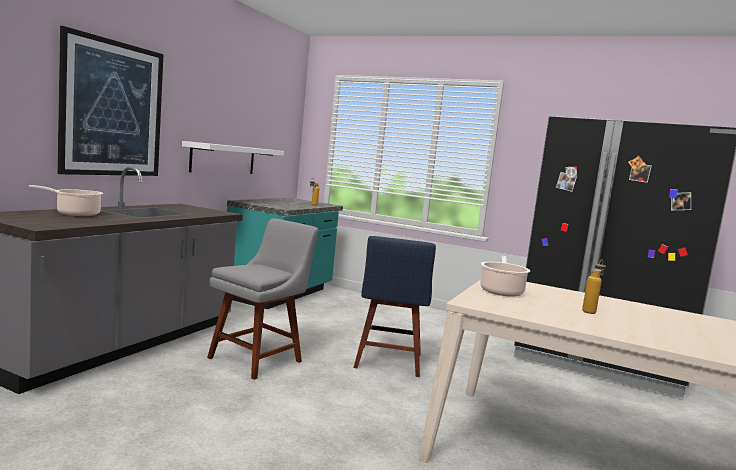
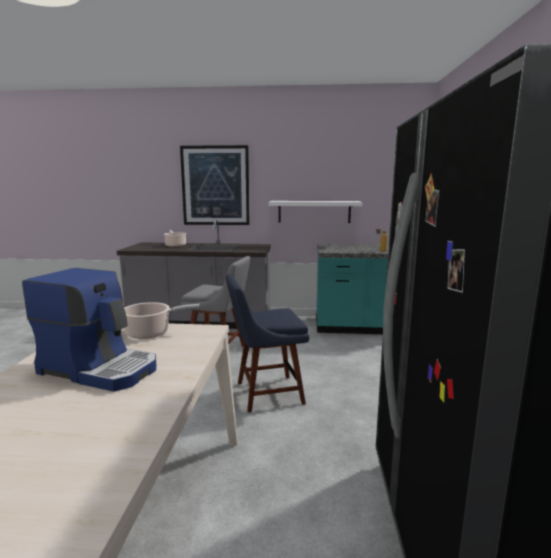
camera: 70 degrees right, 5 degrees up
(590, 311) = (100, 369): bottle -> coffee machine

